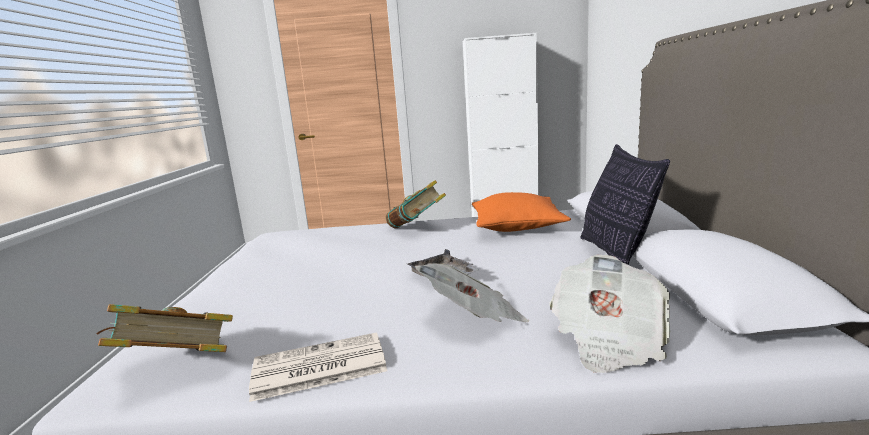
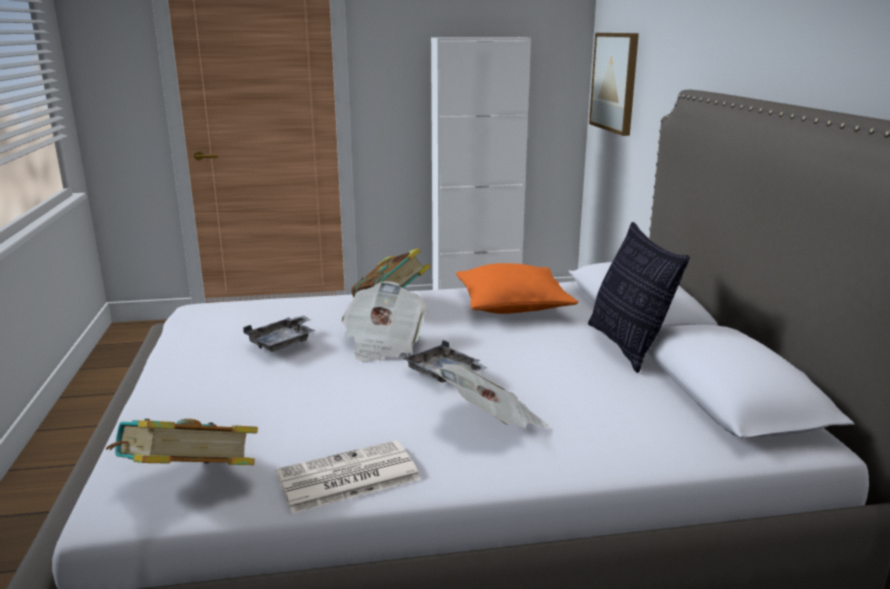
camera: 10 degrees left, 5 degrees up
(319, 255) = (283, 342): none -> grey tray
(605, 60) = (615, 82): none -> picture
(608, 340) = (626, 444): newspaper -> newspaper (383, 343)

